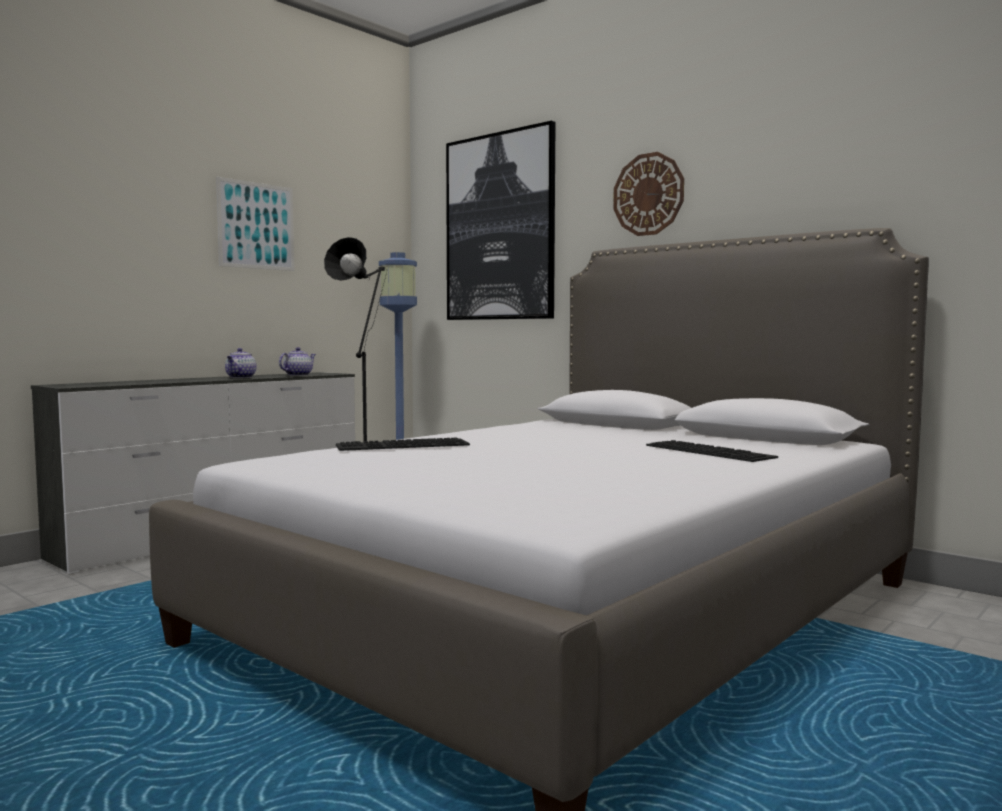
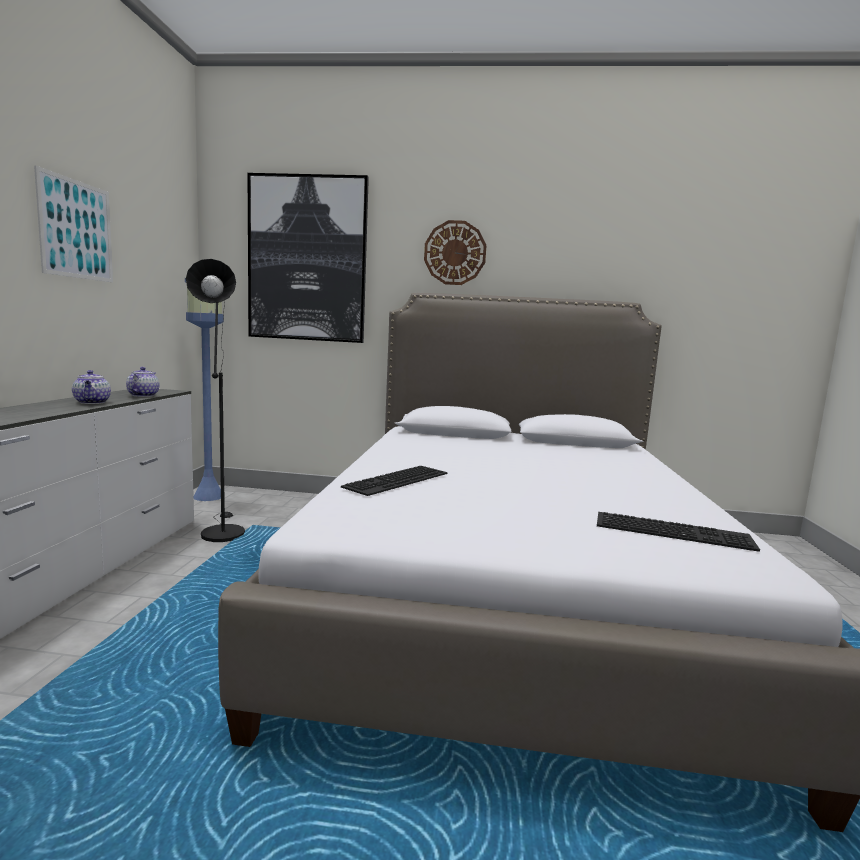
camera: 35 degrees left, 5 degrees up
(711, 451) = (594, 461): keyboard -> keyboard (673, 530)

